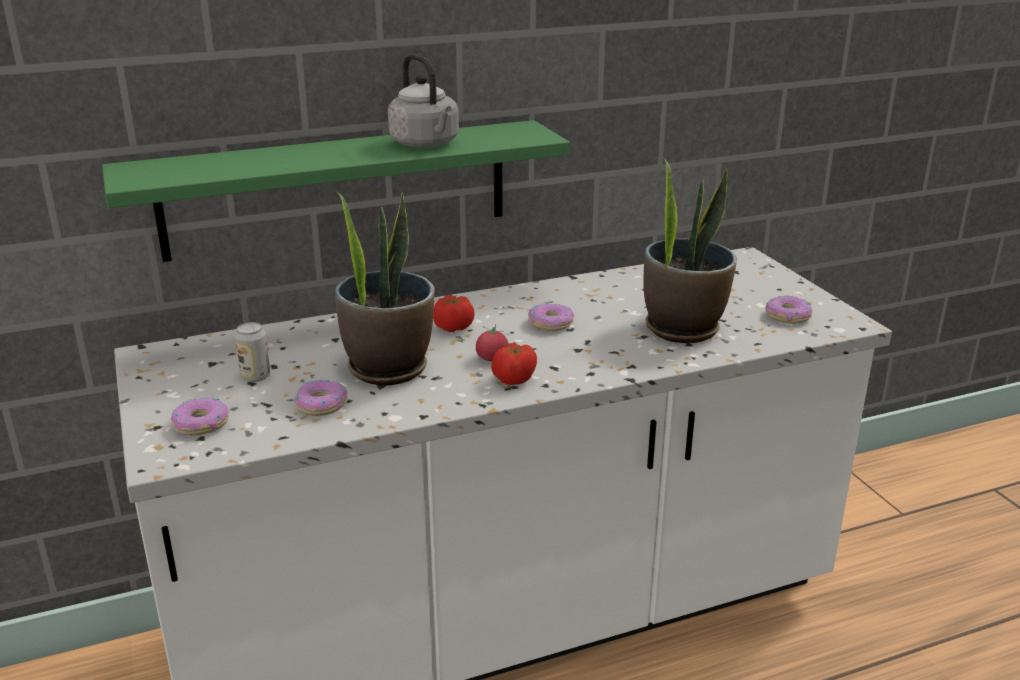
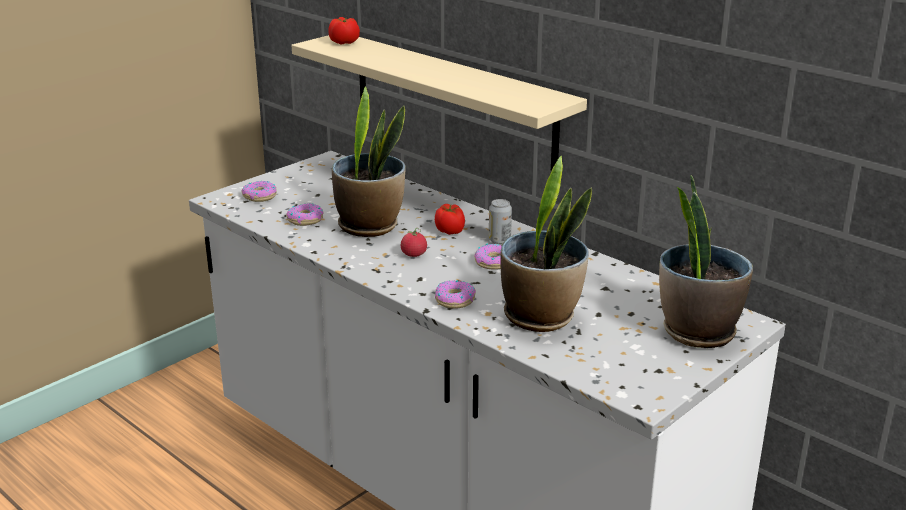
camera: 65 degrees right, 0 degrees up
(255, 376) = (326, 193): can -> can (499, 240)
(337, 189) = (452, 100): green shelf -> beige shelf
(426, 144) = (471, 83): grey kettle -> none
(513, 380) = (388, 268): tomato -> tomato (344, 43)
(749, 277) = (697, 331): none -> potted plant
(787, 316) = (622, 363): donut -> donut (454, 300)

